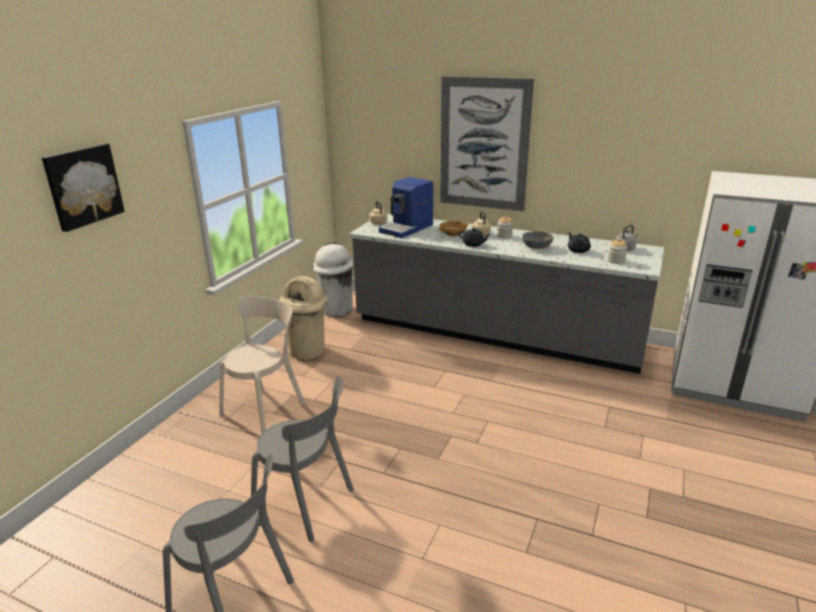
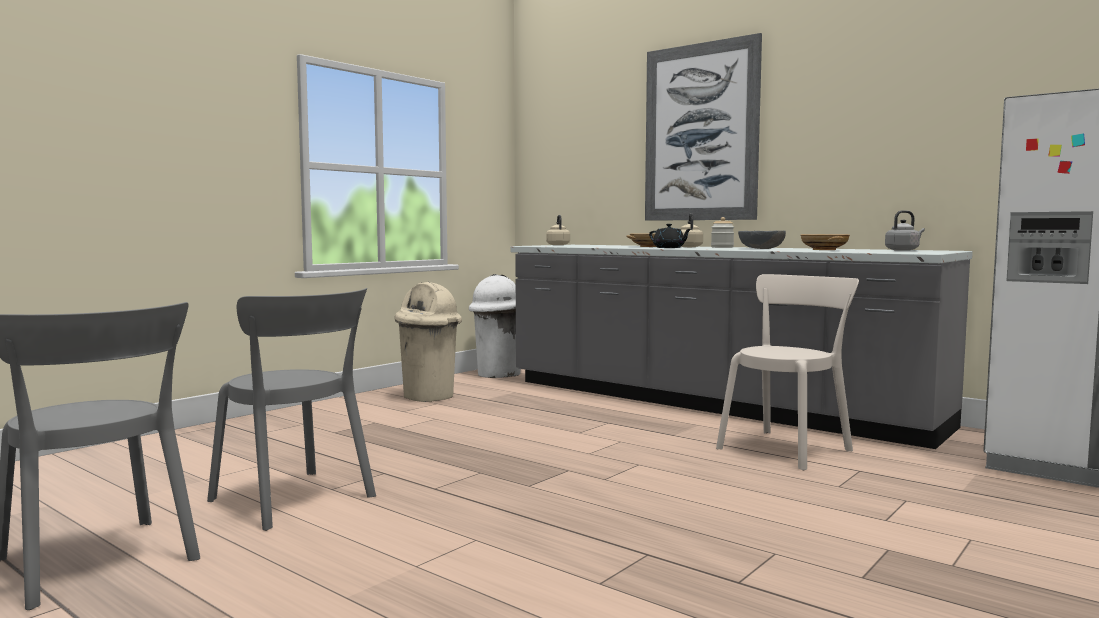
camera: 15 degrees right, 20 degrees down
(83, 186) = (140, 72): picture -> none
(265, 407) = (328, 427): beige chair -> beige chair (787, 448)
(407, 228) = (591, 245): coffee machine -> none
(578, 250) = (823, 249): black teapot -> beige bowl
(616, 261) = (877, 251): jar -> none

